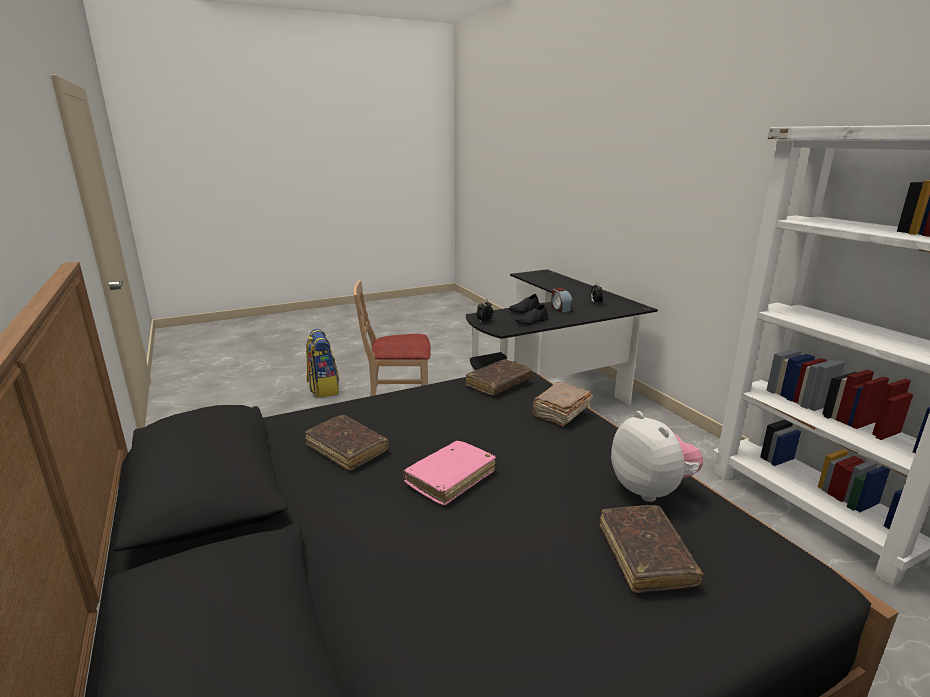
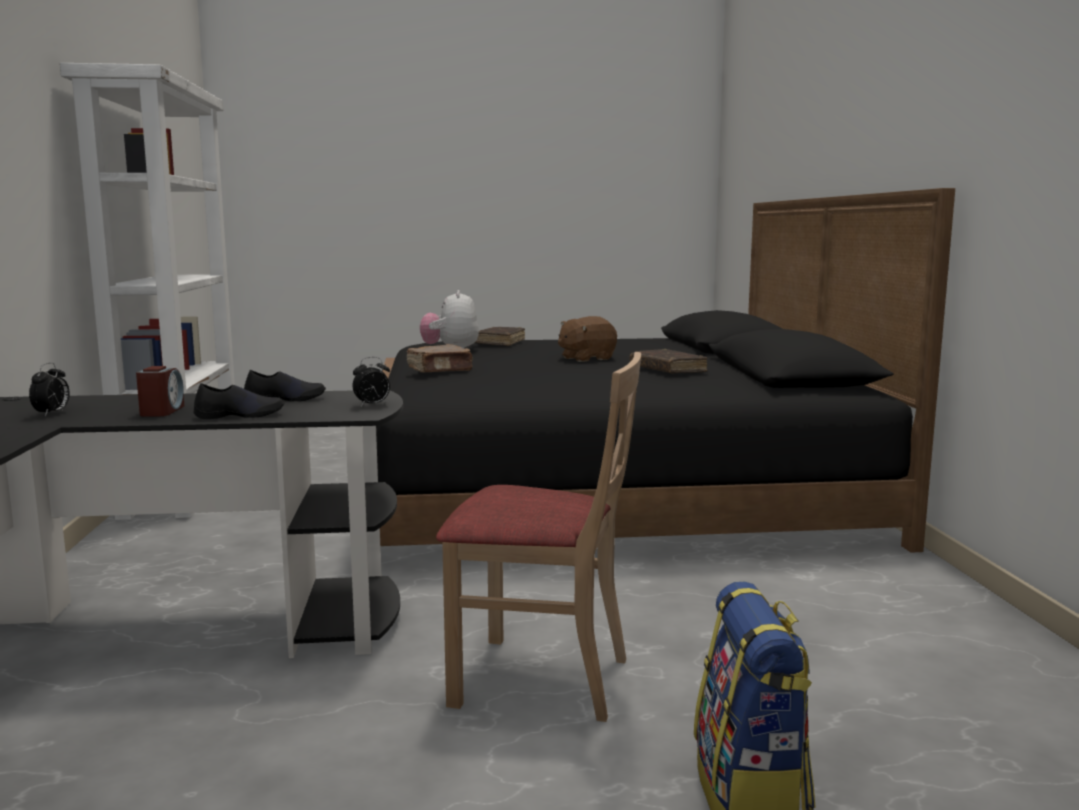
camera: 160 degrees left, 10 degrees down
(450, 478) = (586, 358): pink book -> brown plush toy
(499, 383) = (465, 386): brown book -> none

